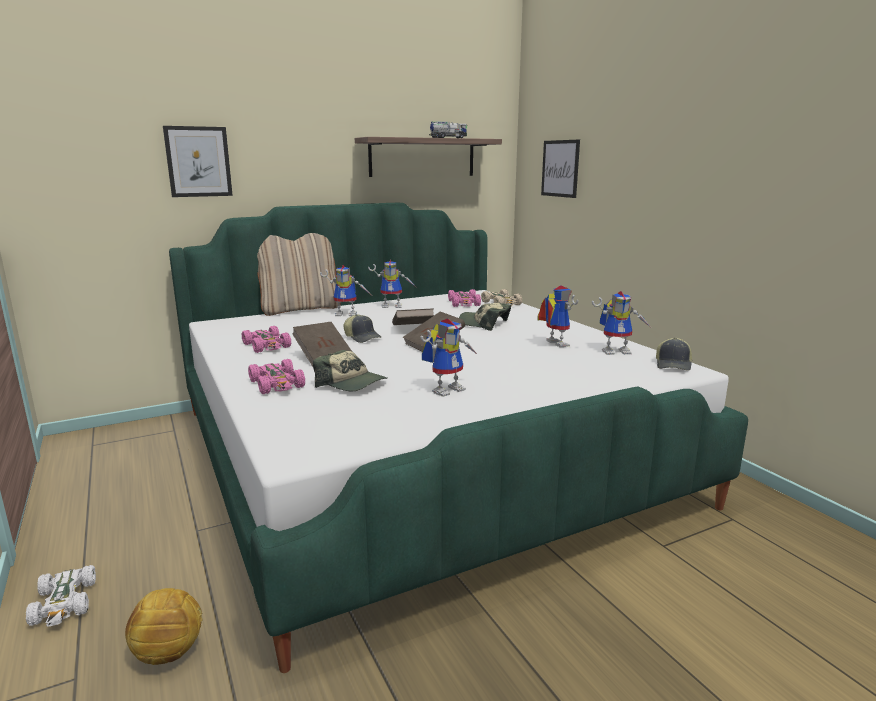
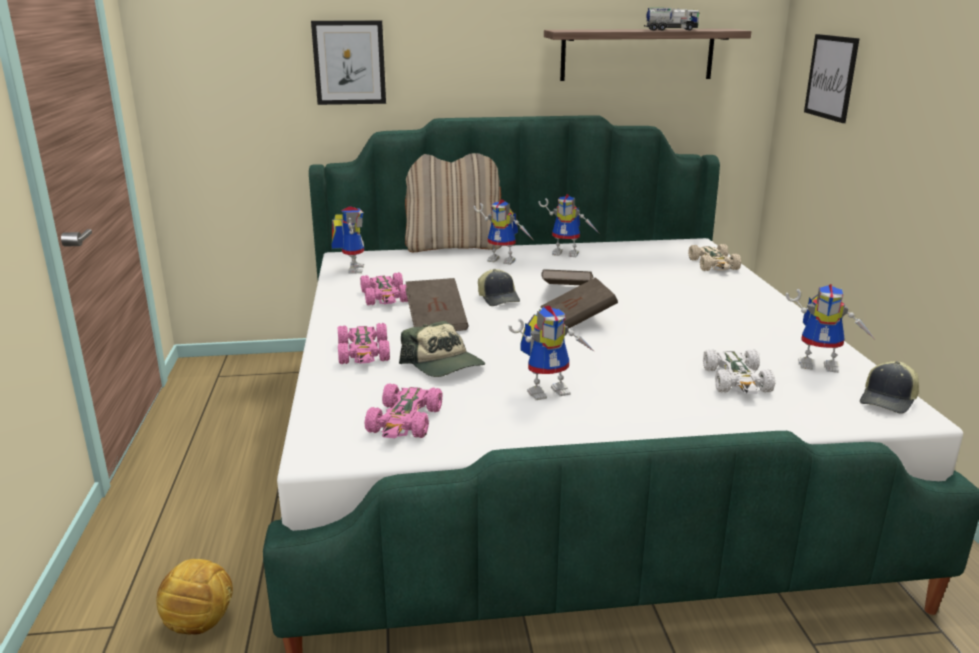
camera: 20 degrees right, 5 degrees up
(65, 603) = (132, 547): white toy car -> white toy car (737, 381)
(464, 303) = (663, 259): pink toy car -> pink toy car (405, 421)
(484, 324) = (666, 296): cap -> none
(553, 343) = (737, 340): toy robot -> toy robot (351, 268)

